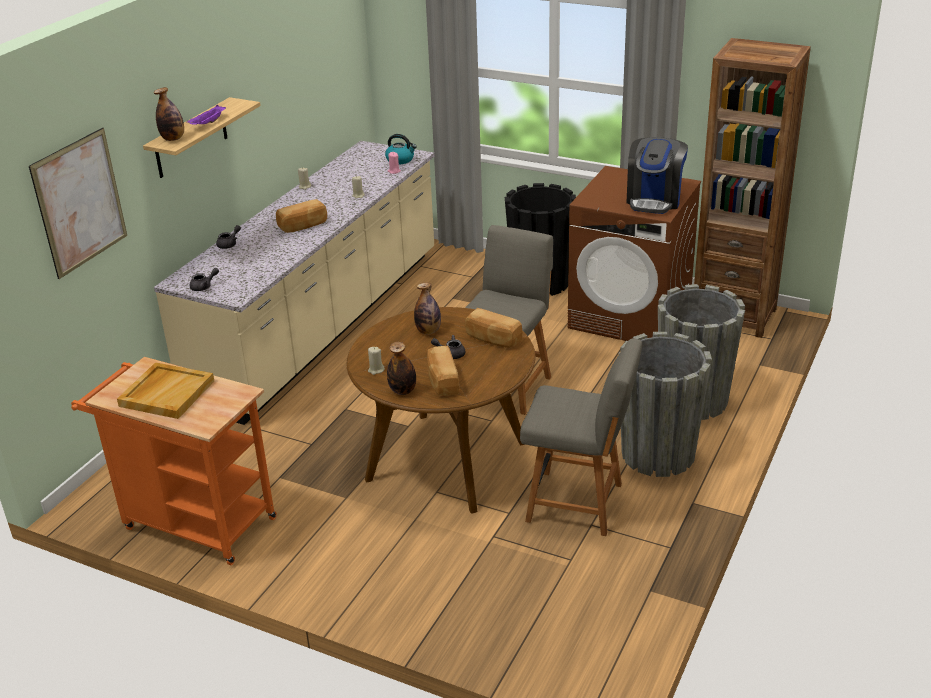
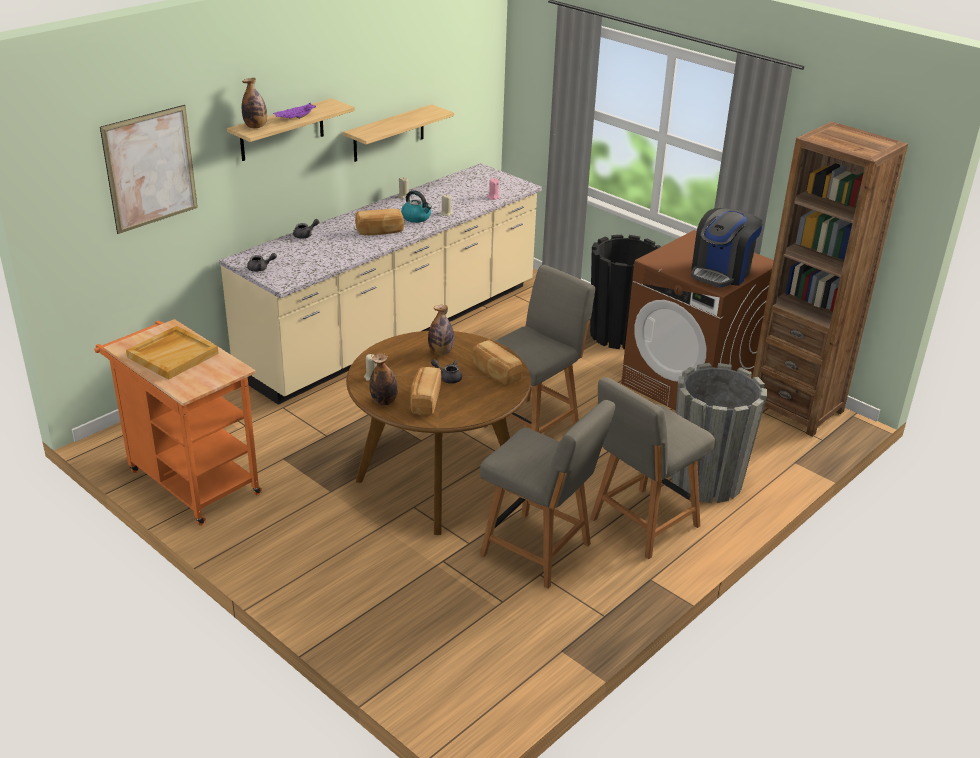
camera: 15 degrees right, 0 degrees up
(281, 125) = (389, 133): none -> shelf
(400, 160) = (506, 188): kettle -> kettle (416, 218)
(657, 454) = (642, 524): grey planter -> grey chair

